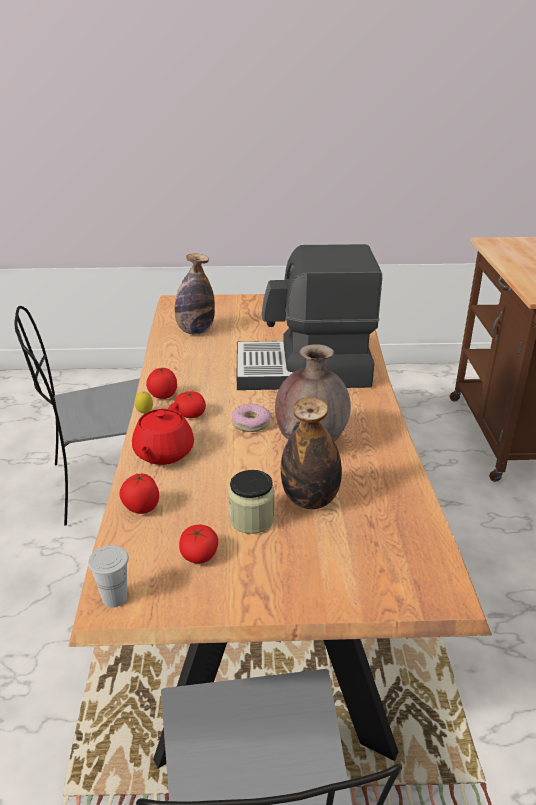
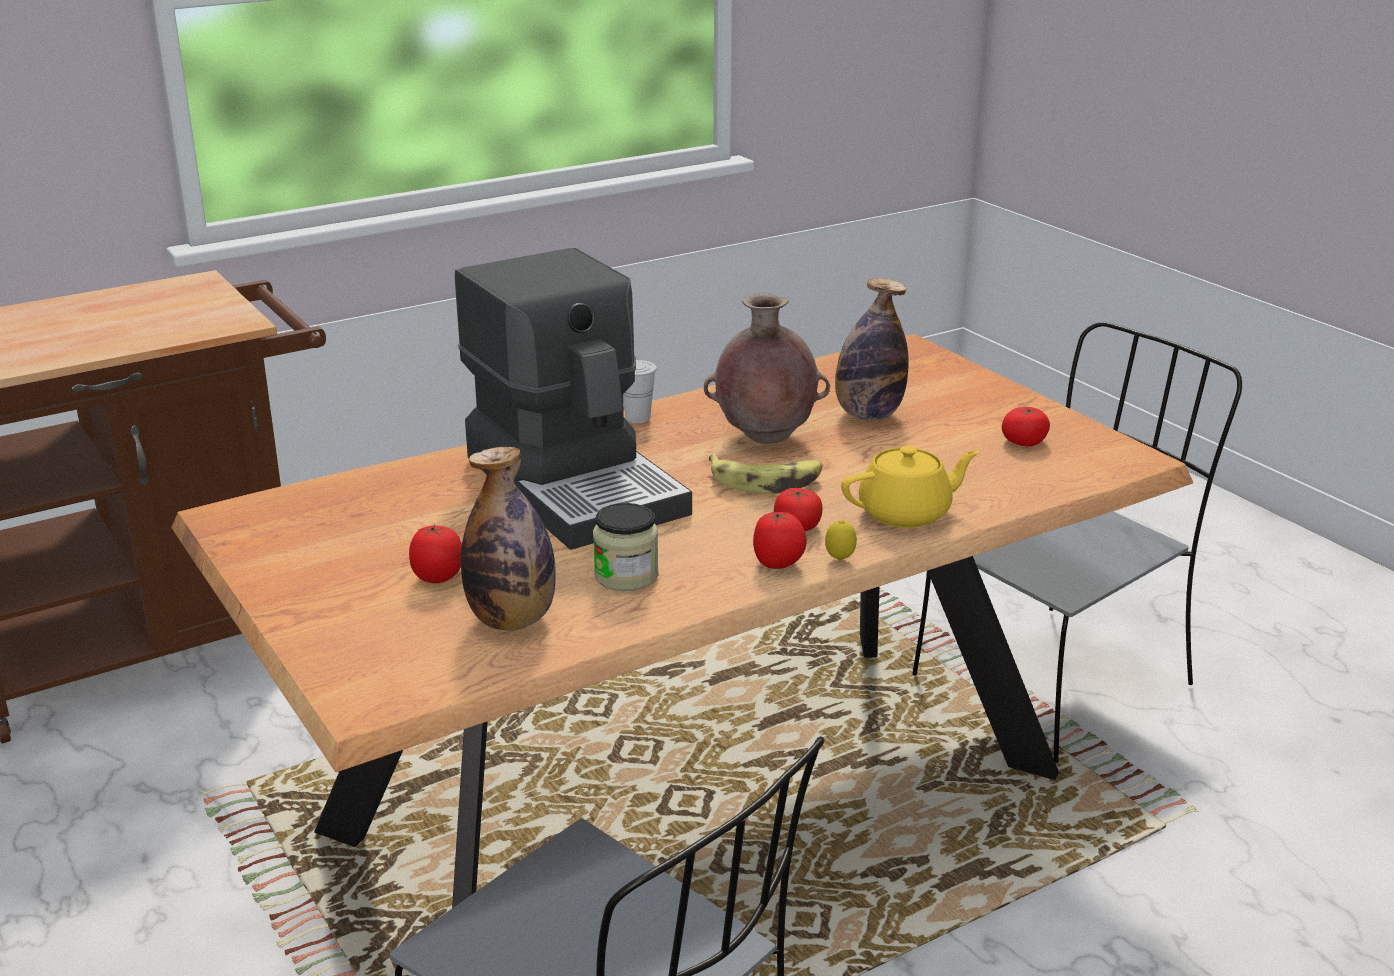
camera: 120 degrees left, 5 degrees down
(114, 598) = (1131, 459): white cup -> white cup (637, 418)
(141, 508) = (1013, 490): tomato -> tomato (438, 578)
(163, 453) = (906, 513): red teapot -> yellow teapot
(251, 423) = (766, 481): donut -> banana
(251, 519) = (939, 433): jar -> jar (626, 576)

